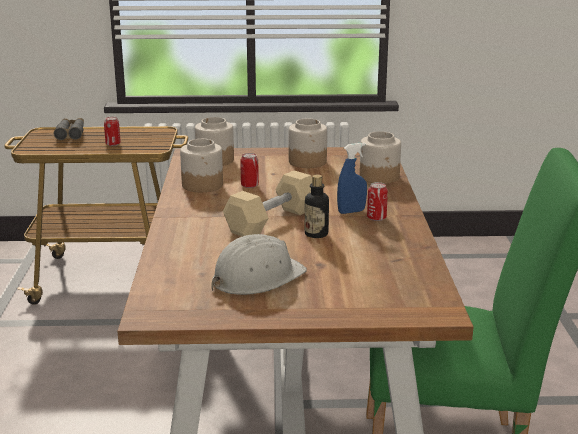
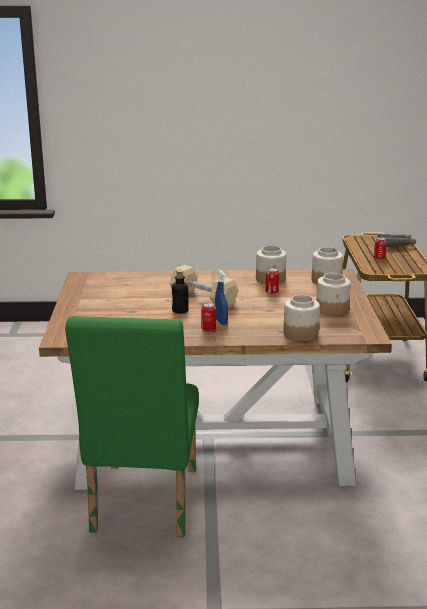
camera: 90 degrees right, 0 degrees up
(256, 278) = (117, 296): white hard hat -> none

